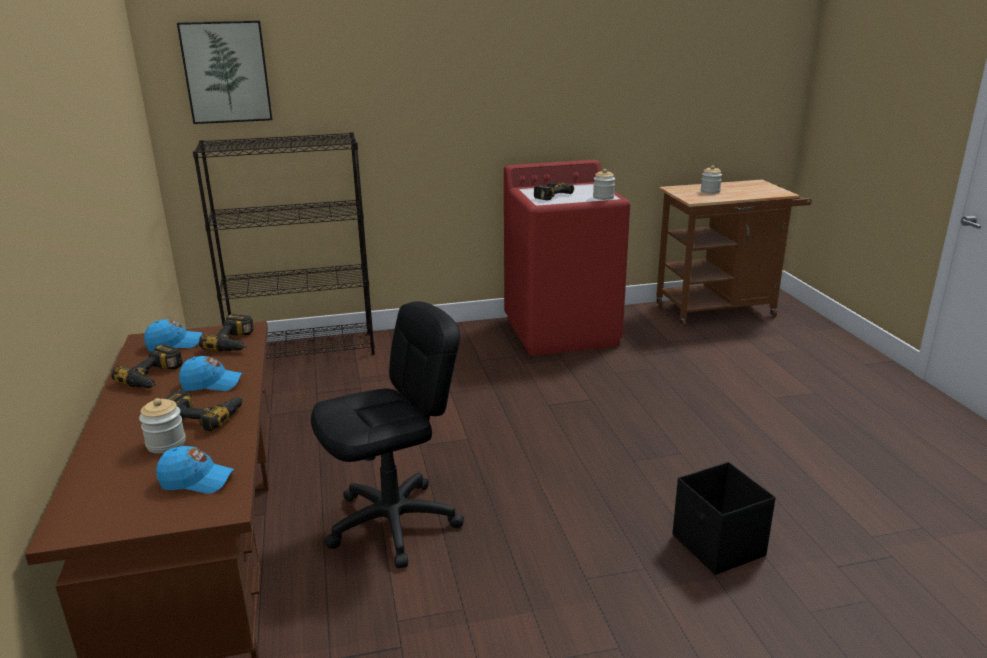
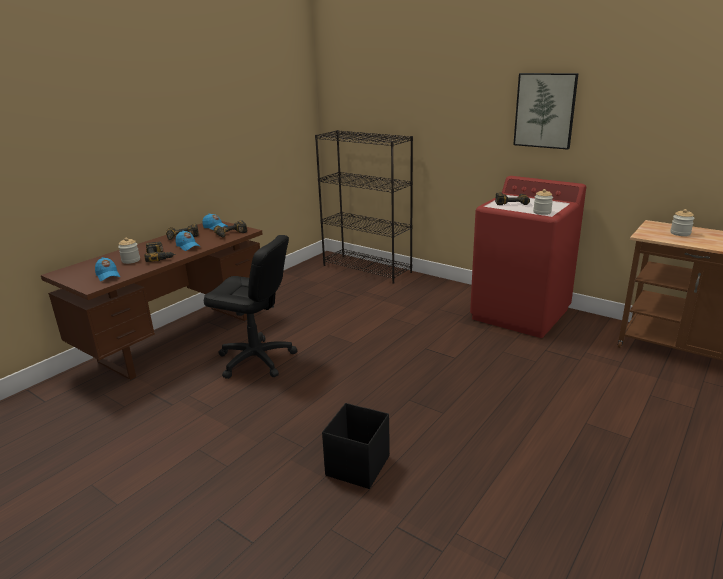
camera: 50 degrees right, 0 degrees up
(226, 72) = (353, 91): picture -> picture (545, 110)

